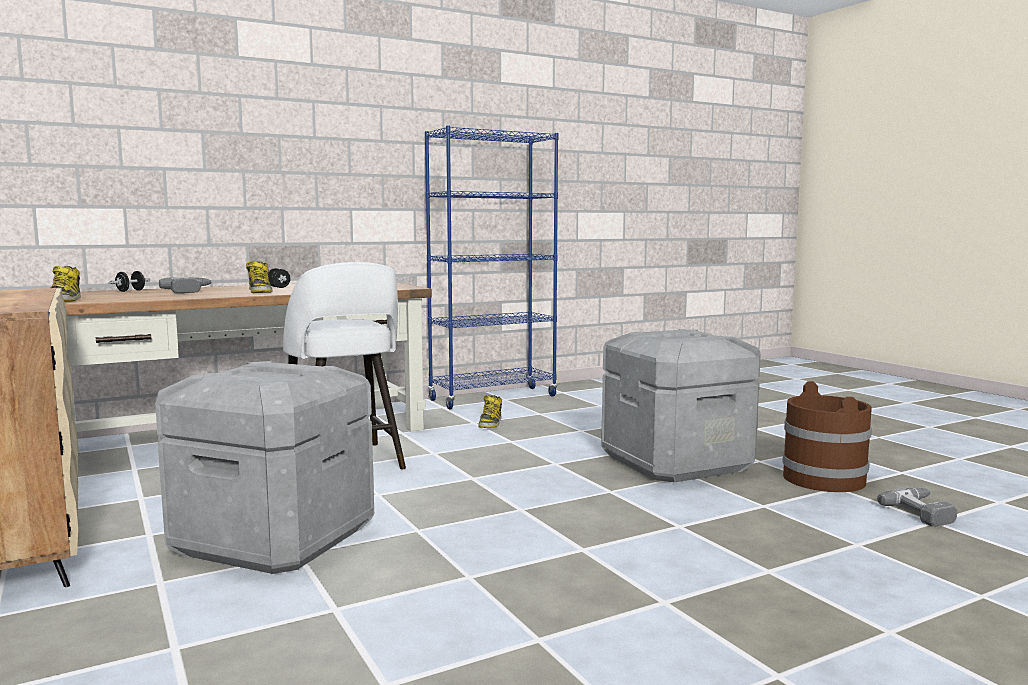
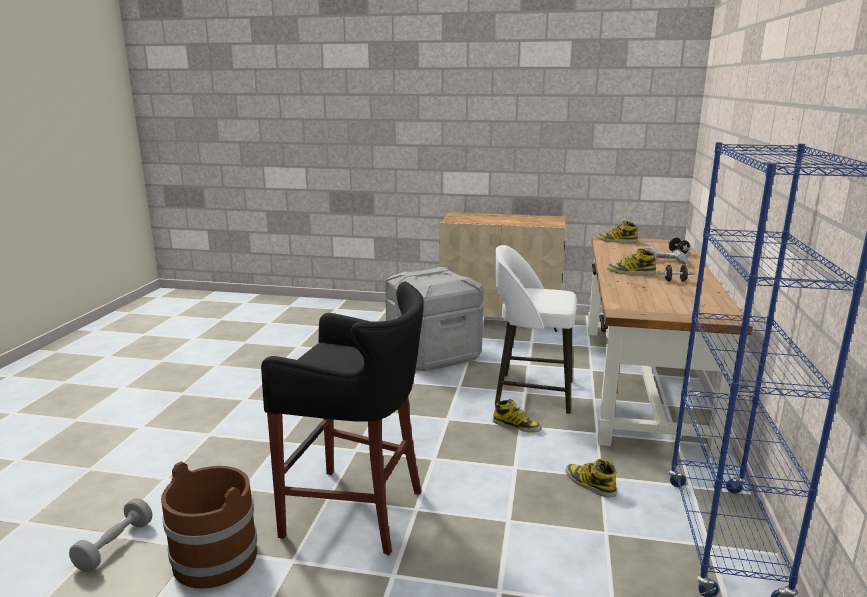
camera: 130 degrees right, 10 degrees up
(436, 454) = (517, 426): none -> boot
(676, 462) = (358, 512): grey storage box -> black stool
(925, 512) = (115, 546): power drill -> grey dumbbell

